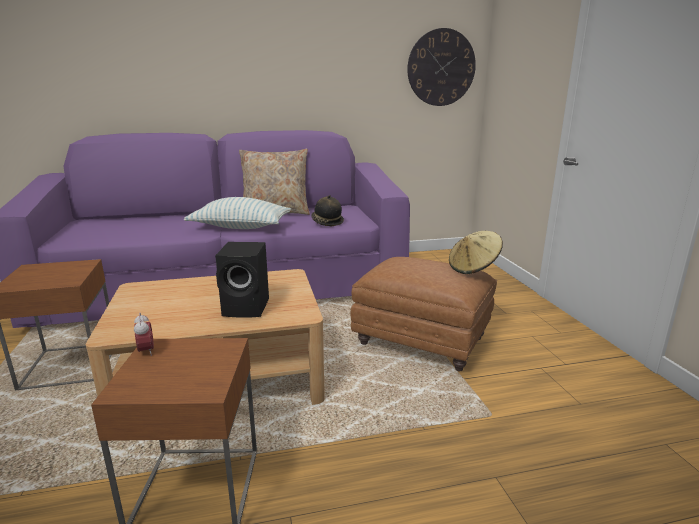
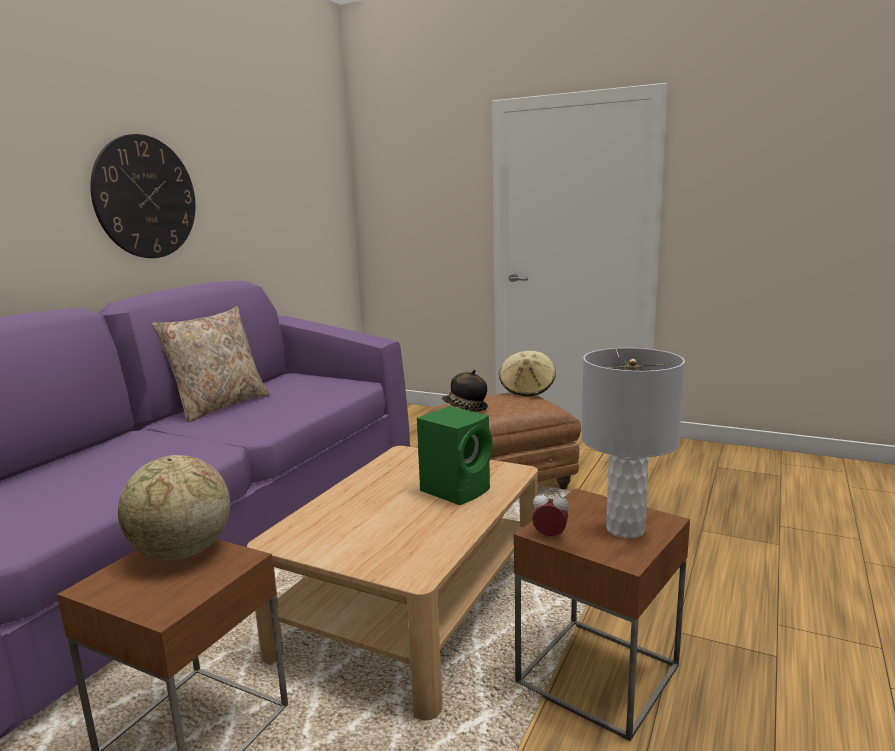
camera: 50 degrees left, 5 degrees down
(71, 269) = (182, 553): none -> globe
(178, 377) = (625, 529): none -> grey table lamp
(240, 227) = (239, 431): pillow -> none
(248, 308) = (457, 489): black speaker -> green speaker
(327, 222) = (322, 395): hat -> hat (465, 408)
(441, 68) = (320, 192): wall clock -> wall clock (145, 197)

